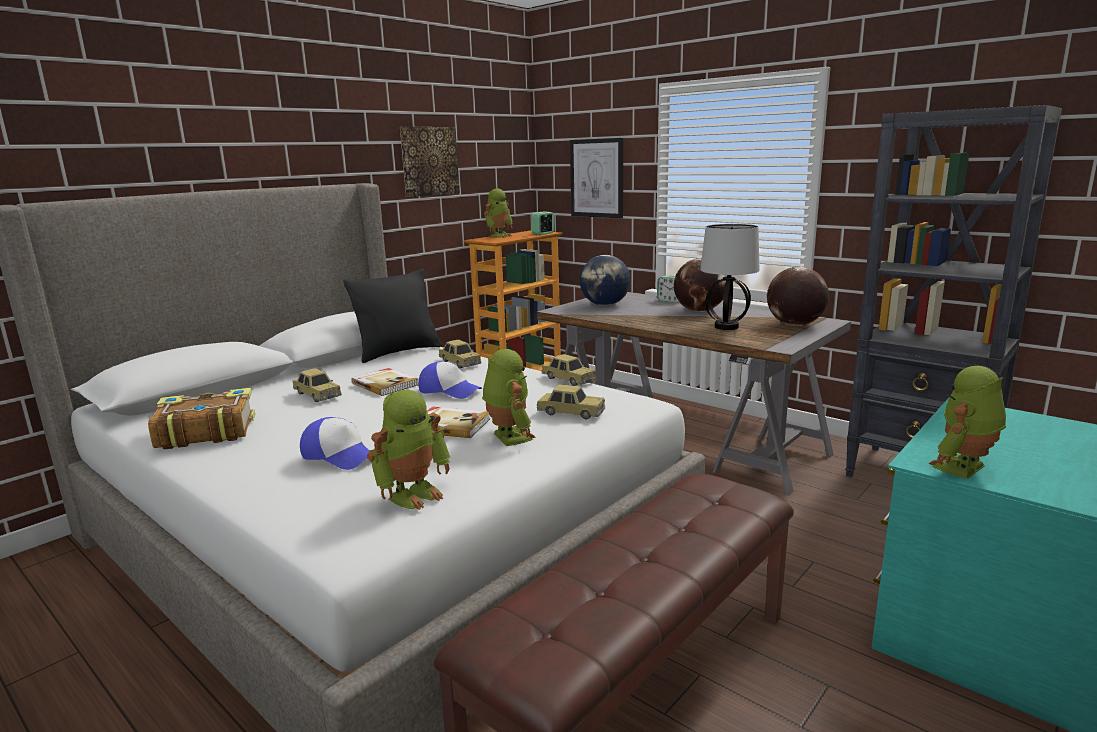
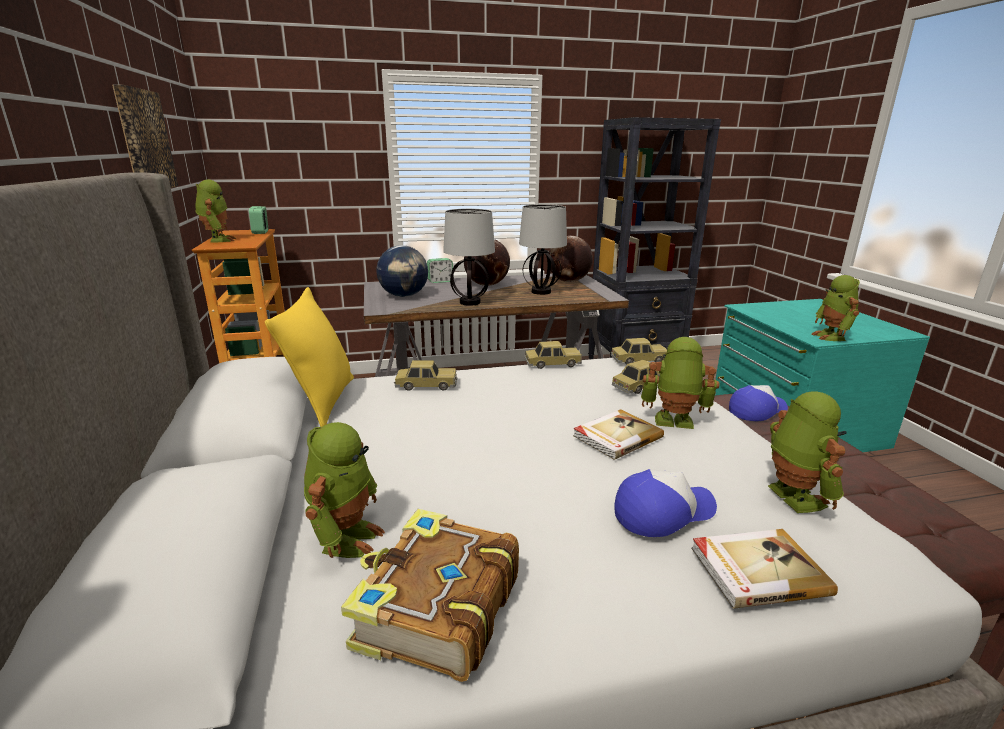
camera: 55 degrees left, 5 degrees up
(253, 401) = (346, 537): none -> toy robot
(317, 395) = (407, 483): toy car -> toy car (638, 360)
(385, 384) = (435, 435): book -> book (757, 570)
(398, 352) = (323, 401): black pillow -> yellow pillow
(449, 390) = (510, 411): cap -> cap (757, 410)
(597, 178) = (309, 166): picture -> none
(633, 320) = (469, 302): none -> table lamp

